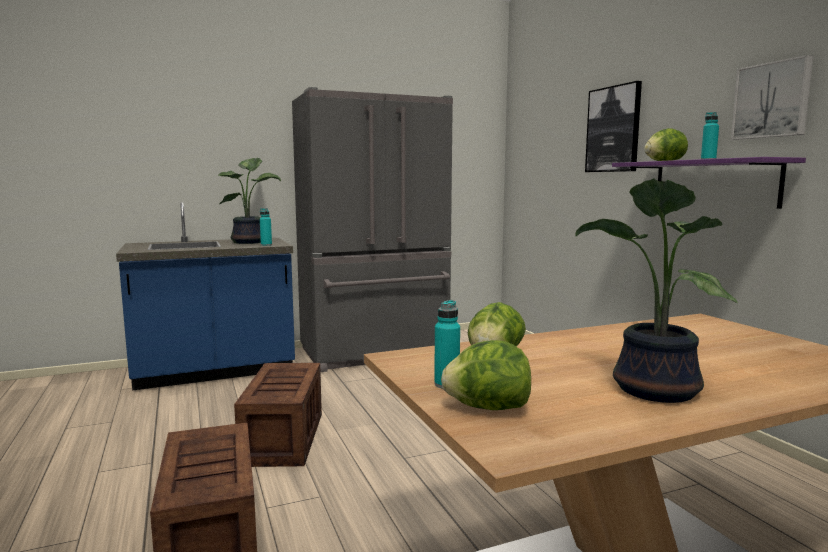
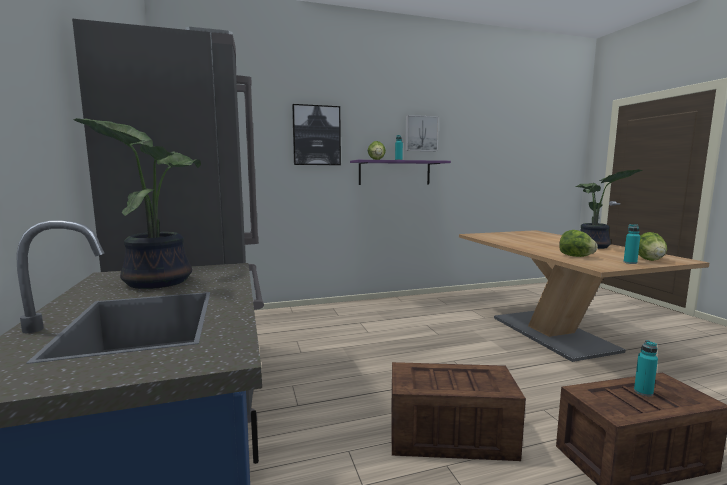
camera: 85 degrees left, 0 degrees up
(266, 245) = (225, 271): turquoise bottle -> turquoise bottle (643, 392)

